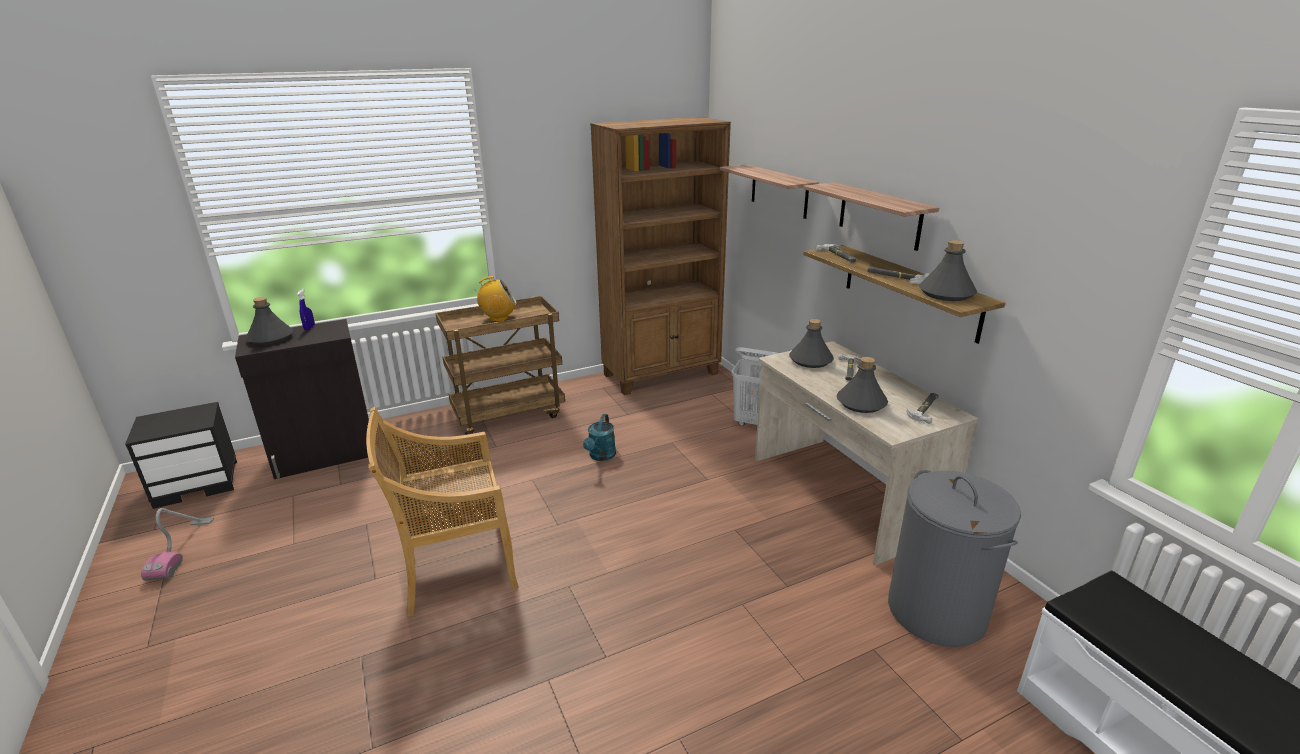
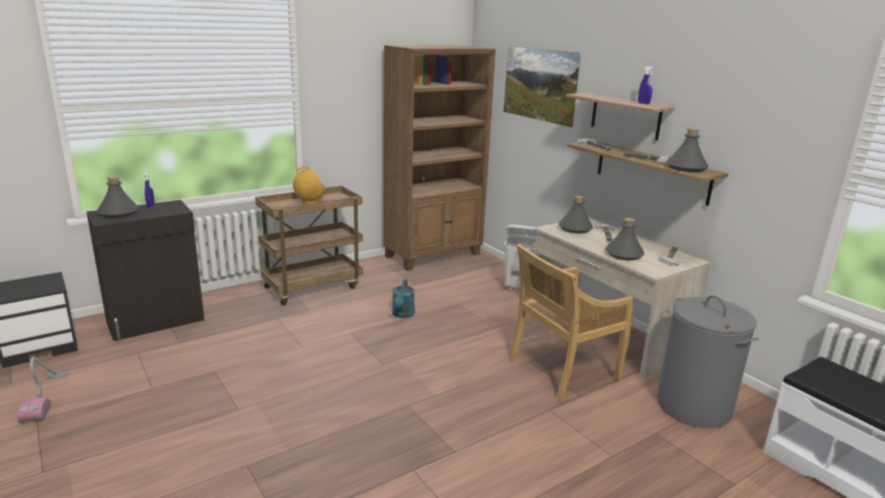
camera: 10 degrees left, 5 degrees down
(455, 567) = (306, 397): beige chair -> beige chair (562, 370)
(779, 191) = (537, 102): shelf -> picture
(898, 201) = (643, 103): none -> blue spray bottle

